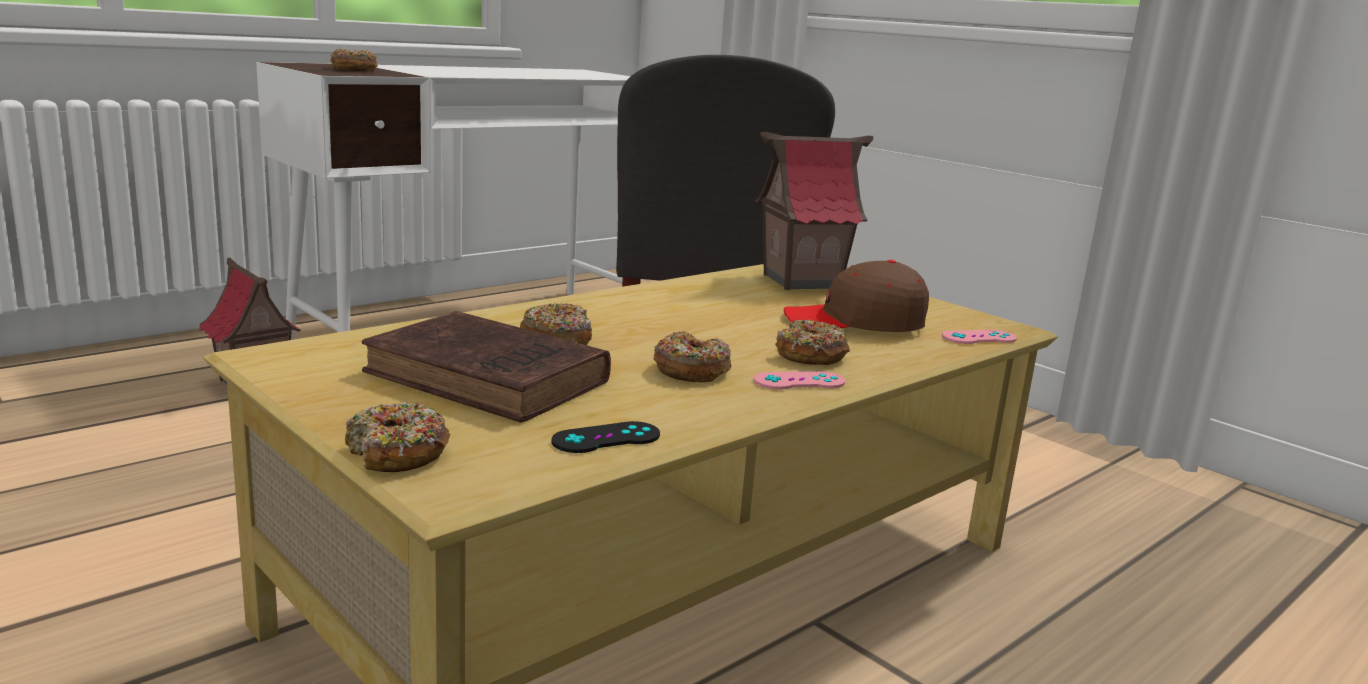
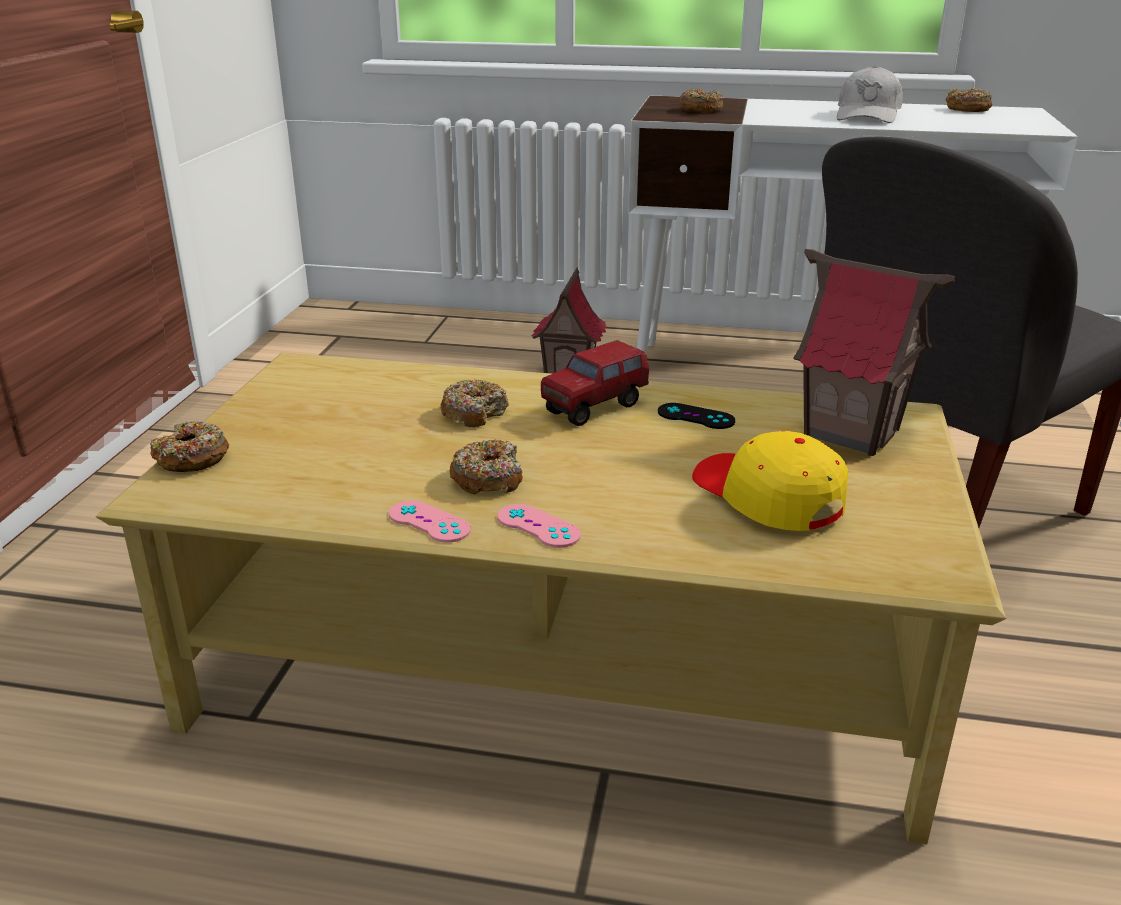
camera: 55 degrees right, 10 degrees up
(492, 379) = (355, 429): brown book -> none
(499, 72) = (868, 115): none -> white cap
(606, 438) = (299, 503): black game controller -> black game controller (695, 416)
(632, 311) = (595, 408): none -> toy truck
(810, 355) = (619, 508): donut -> donut (967, 109)
(855, 323) = (767, 497): brown cap -> yellow cap
(979, 338) = (860, 570): pink game controller -> pink game controller (429, 522)

